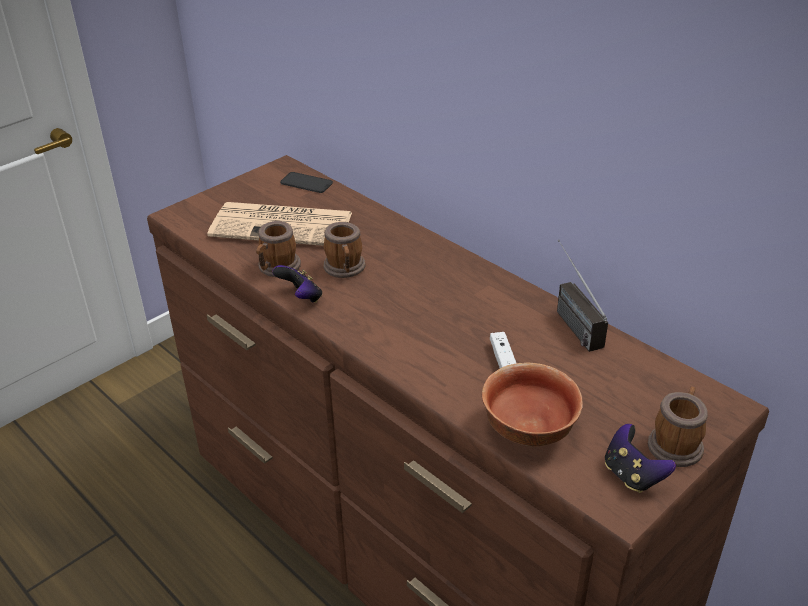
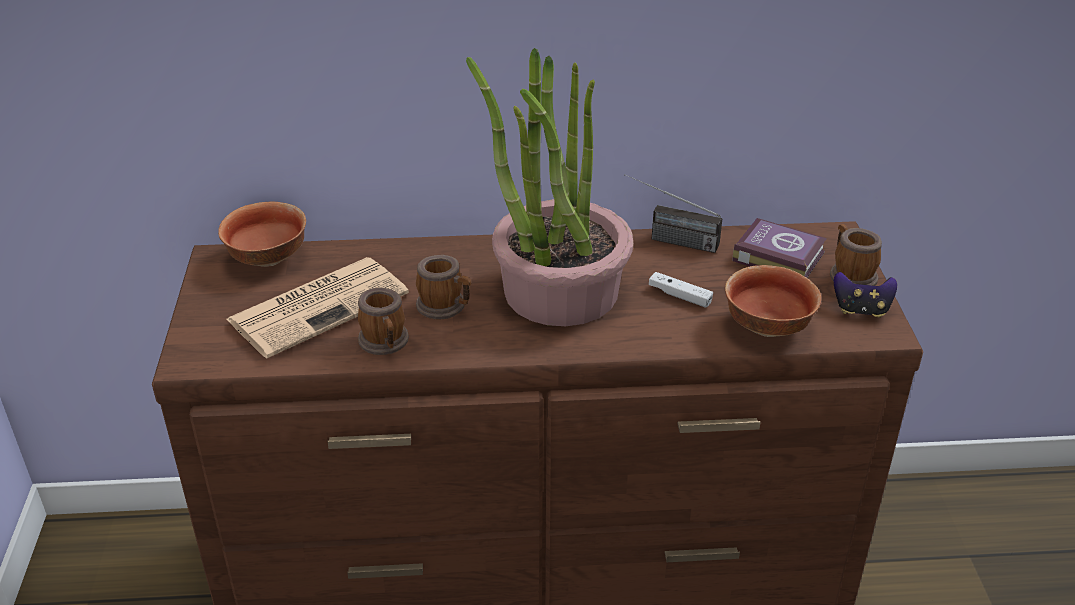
camera: 50 degrees left, 0 degrees up
(301, 298) = (452, 351): game controller -> none
(306, 183) = (269, 259): phone -> bowl
(429, 304) = (559, 291): none -> potted plant
(637, 386) = (777, 255): none -> book

